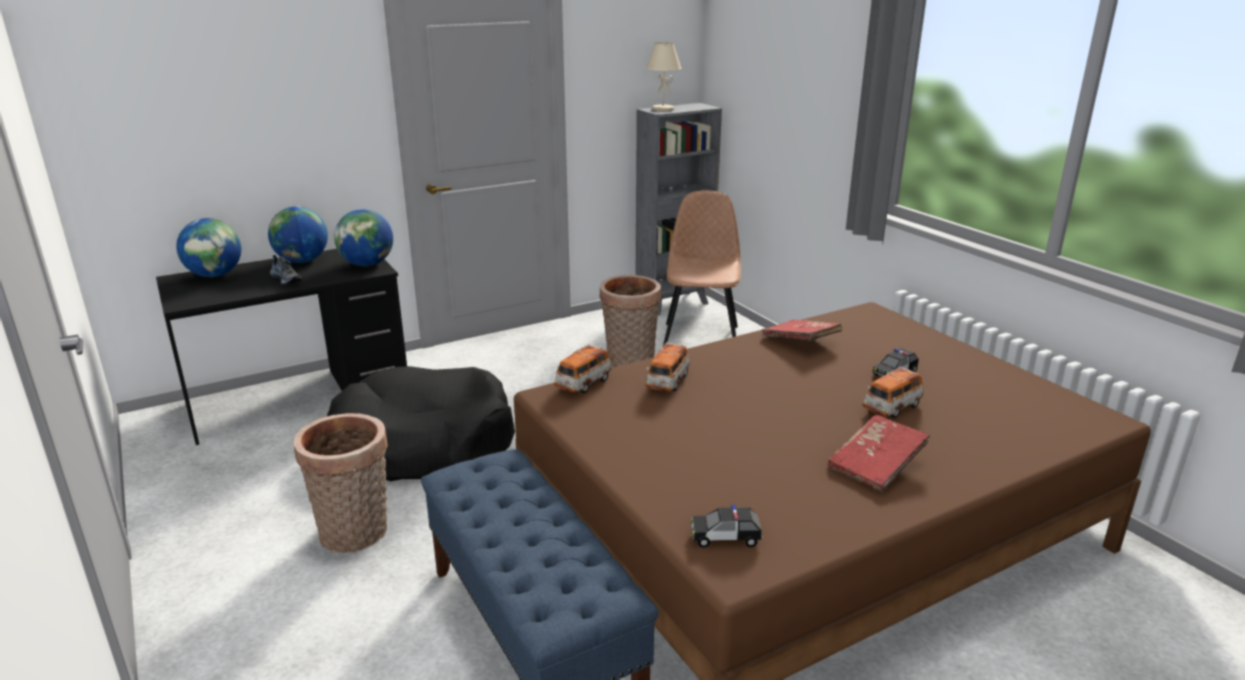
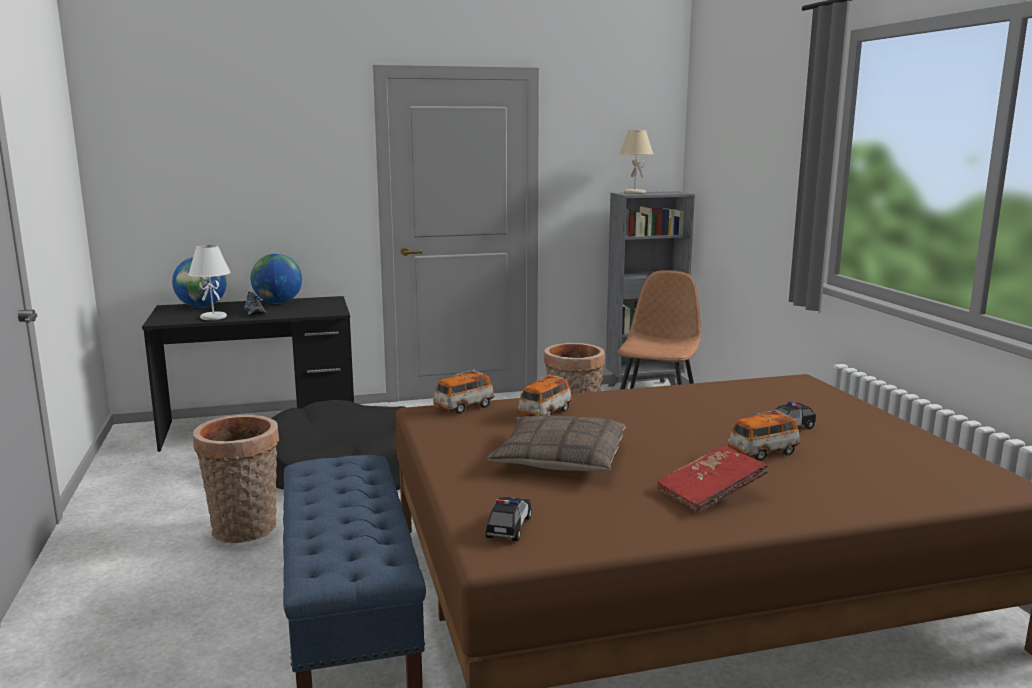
camera: 15 degrees right, 10 degrees down
(242, 291) = (214, 317): none -> white table lamp
(367, 264) = (329, 308): globe -> none
(717, 440) = (559, 458): none -> pillow
(726, 537) = (509, 528): toy car -> toy car turned 90 degrees clockwise
(800, 341) = (704, 396): red book -> none

